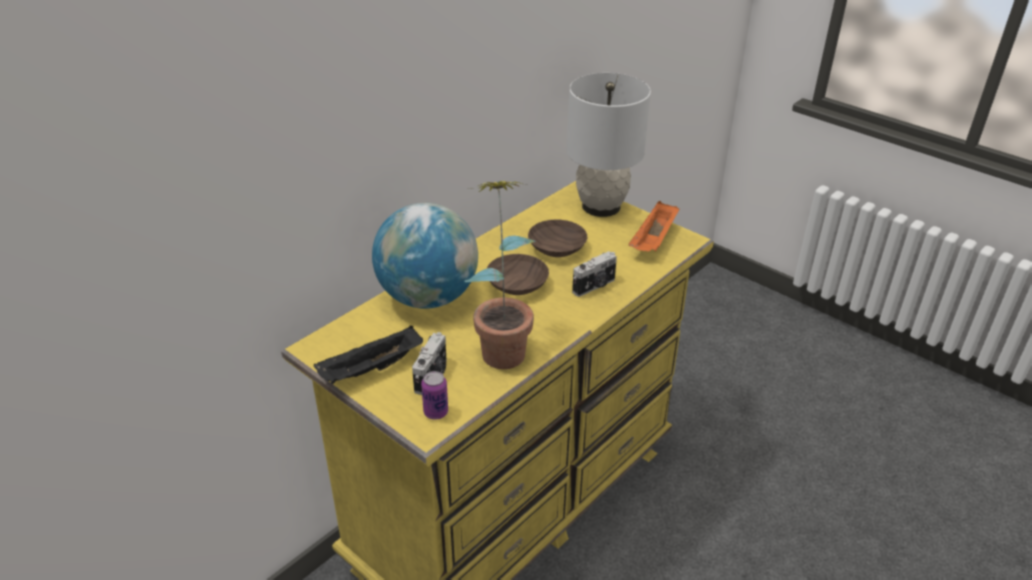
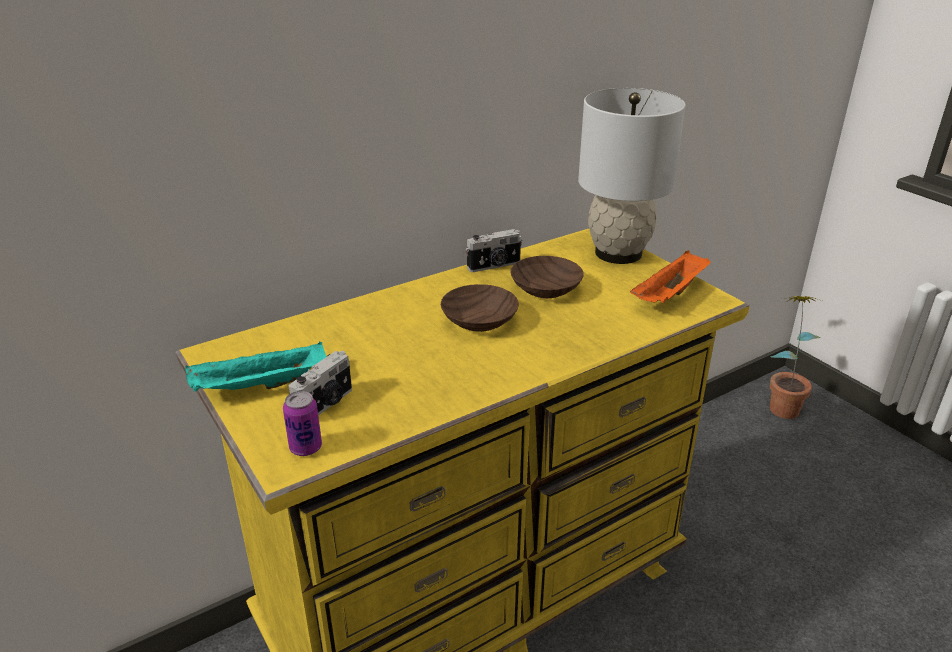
camera: 15 degrees right, 5 degrees down
(371, 370) = (259, 387): black tray -> turquoise tray
(428, 297) = (368, 319): globe -> none
(502, 345) = (428, 384): potted plant -> potted plant (782, 404)
(595, 286) = (574, 335): camera -> camera (494, 266)

